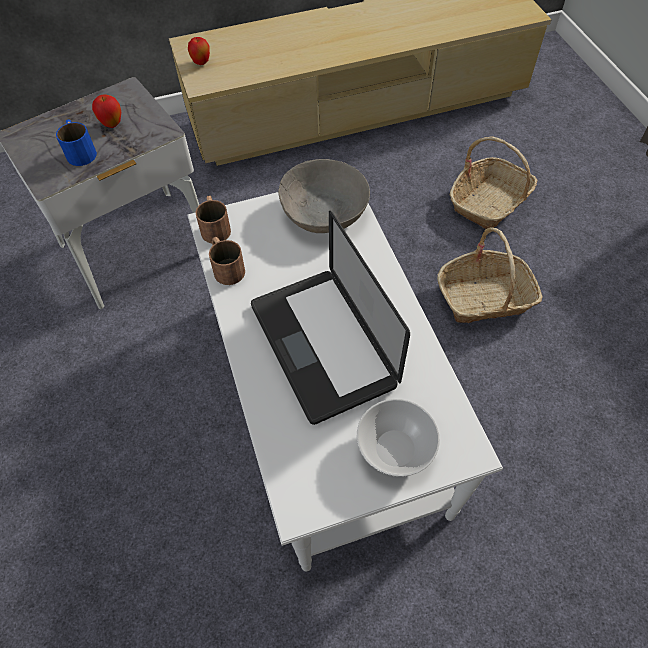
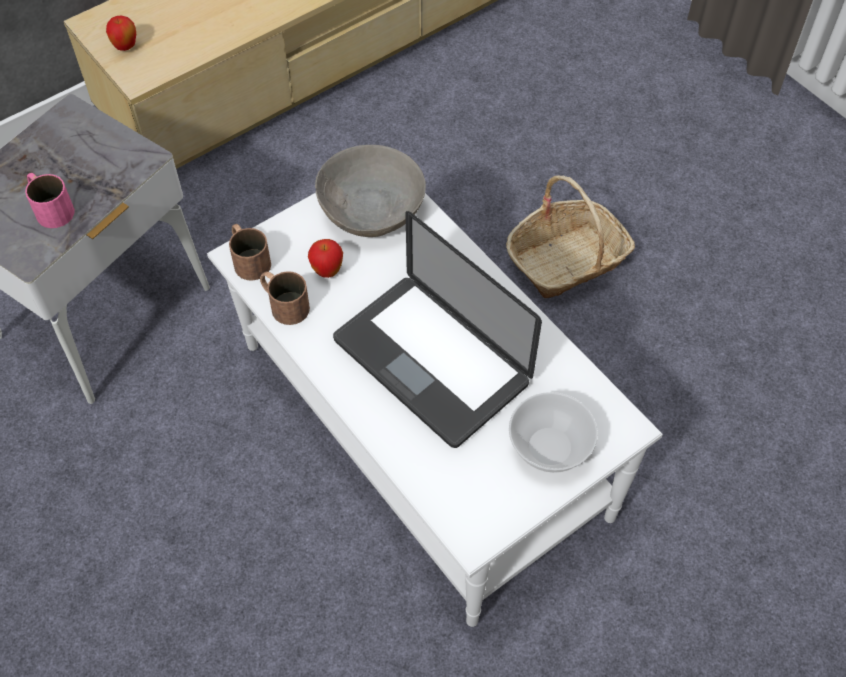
camera: 20 degrees left, 0 degrees up
(80, 150) = (50, 207): blue mug -> pink mug
(112, 124) = (74, 164): apple -> apple (327, 271)
(489, 202) = (534, 139): basket -> none

